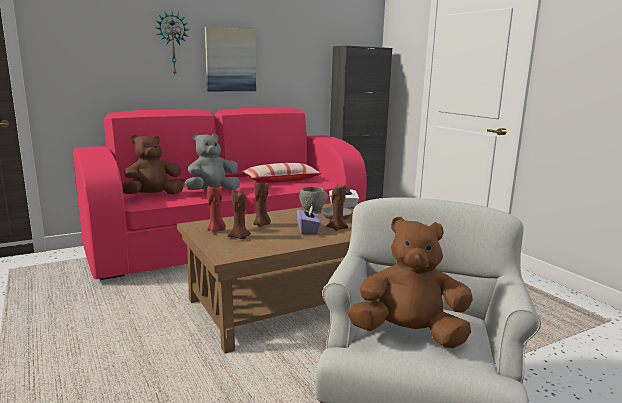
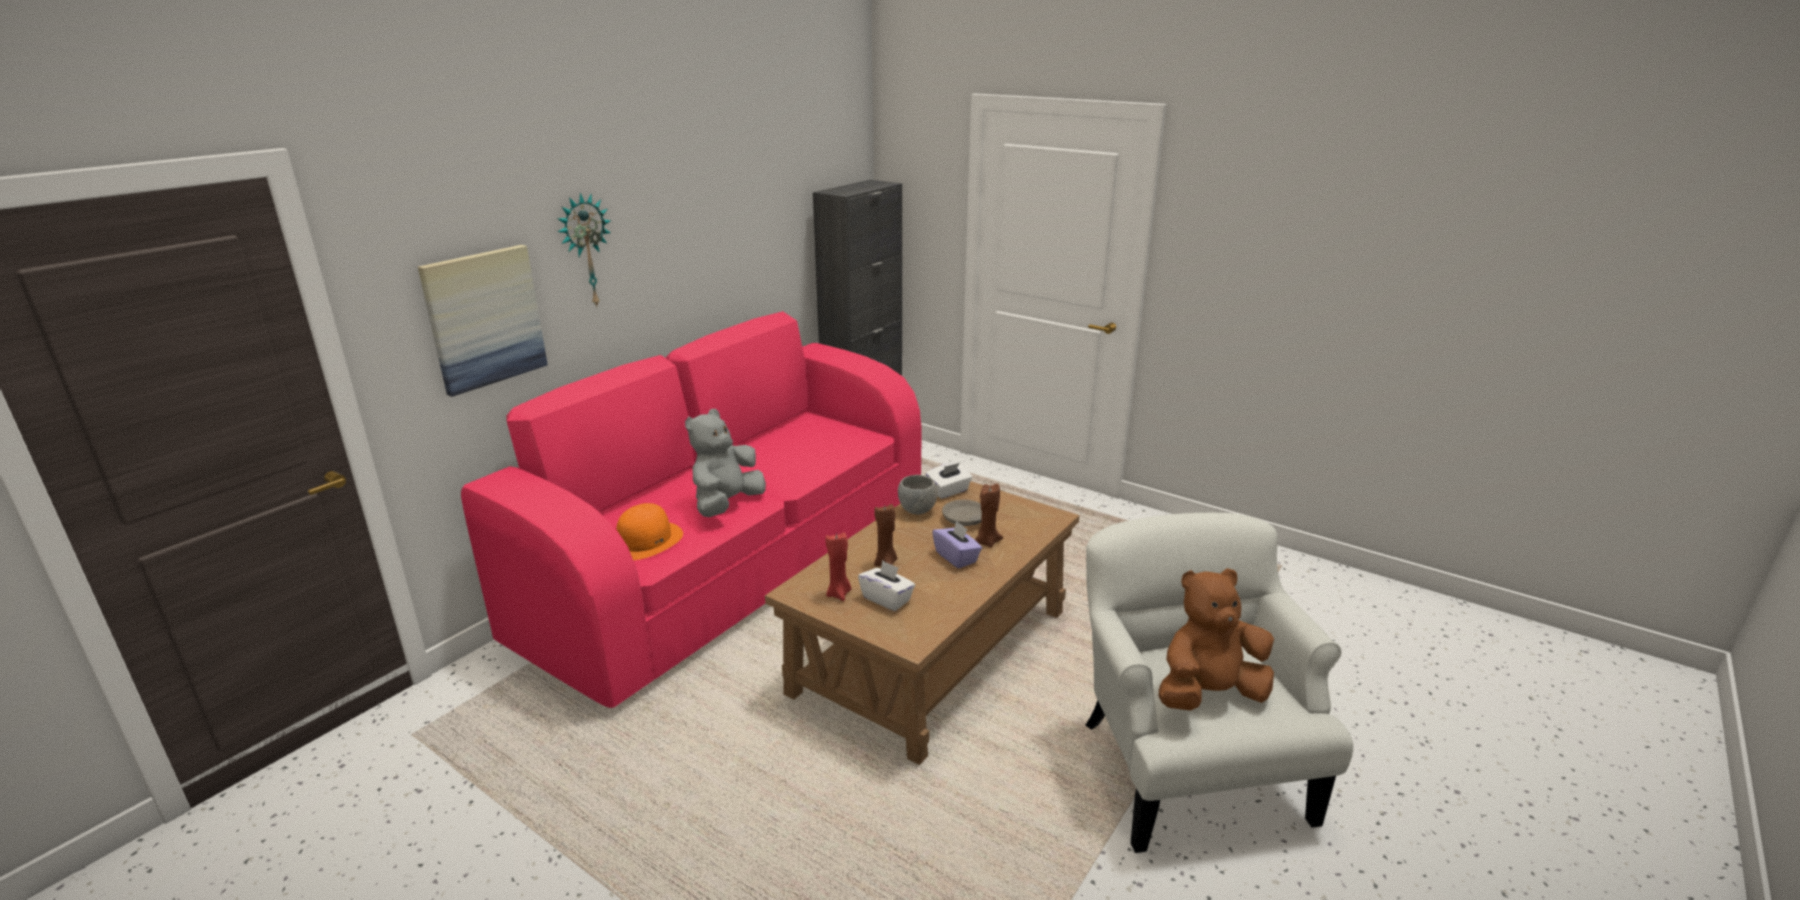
camera: 25 degrees left, 10 degrees up
(153, 196) = (644, 540): brown plush toy -> orange hat
(230, 60) = (673, 255): picture -> picture (484, 318)
(239, 237) = (887, 599): brown candle -> white tissue box
(281, 180) = (798, 448): pillow -> none

